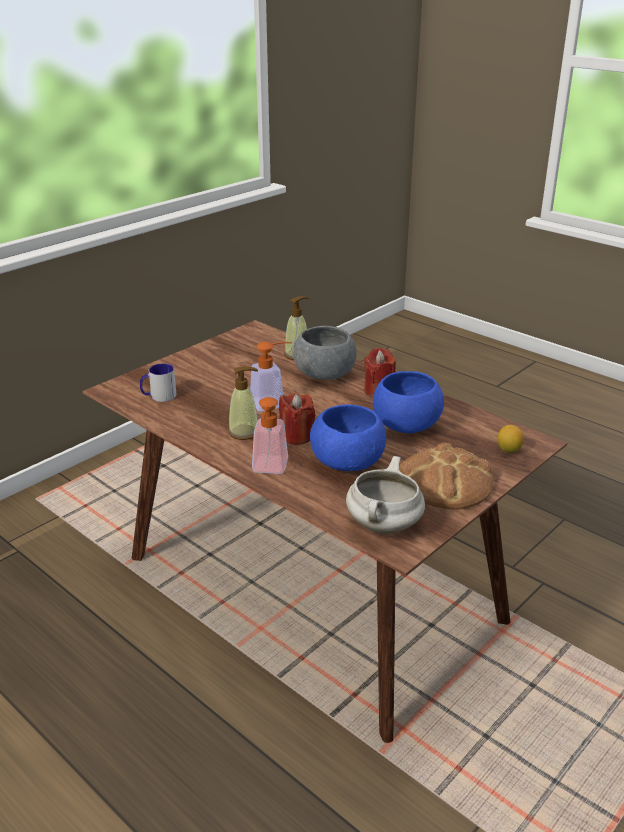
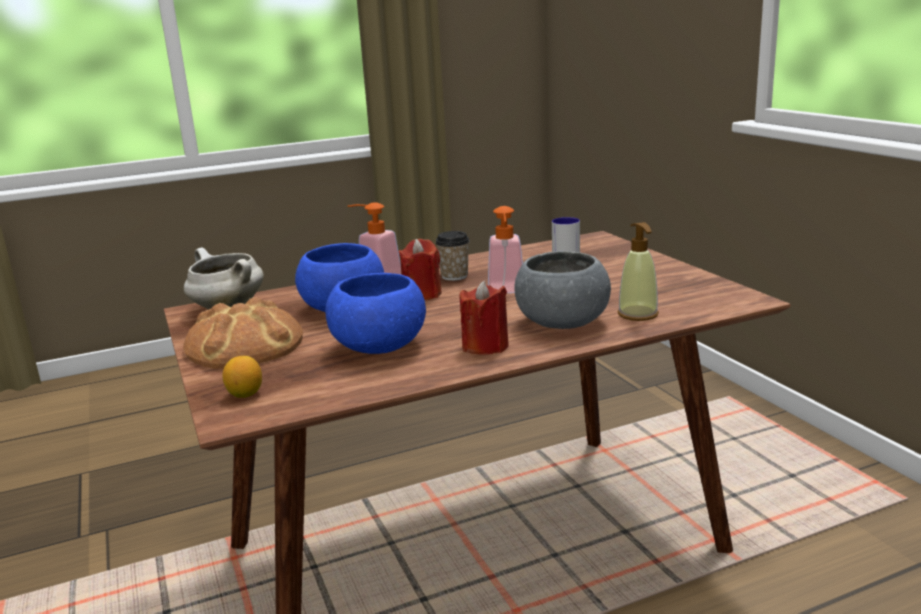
camera: 115 degrees right, 10 degrees down
(244, 432) = (454, 276): soap dispenser -> cup

